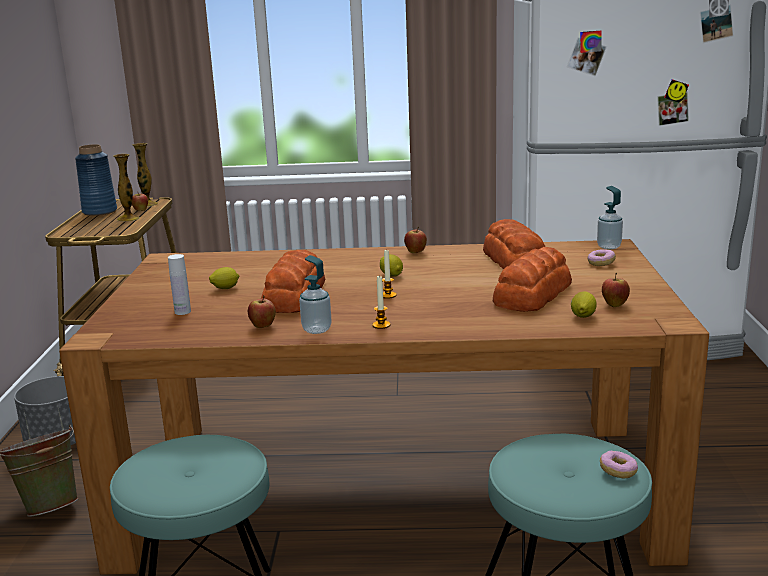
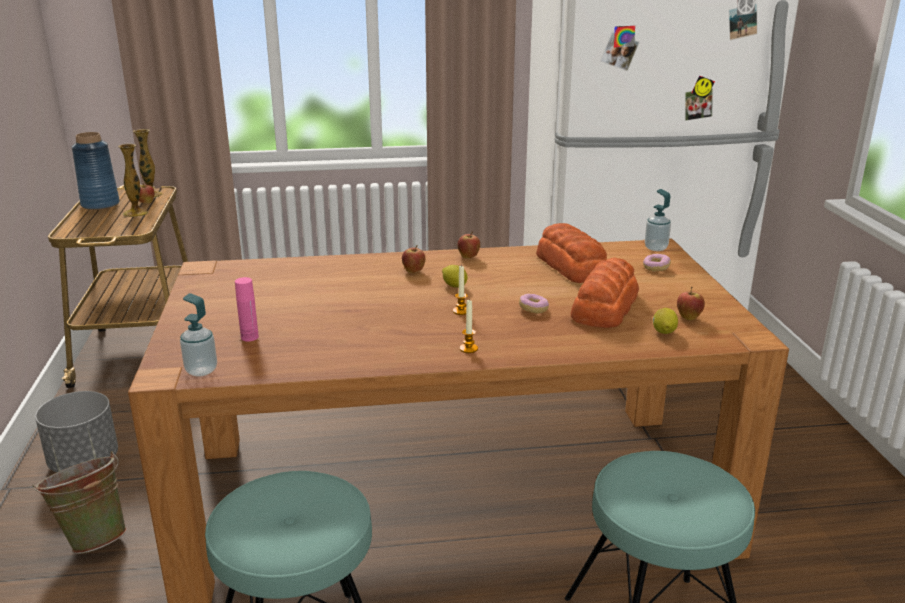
camera: 10 degrees left, 5 degrees up
(182, 312) = (249, 337): white bottle -> pink bottle
(225, 288) = (285, 306): lemon -> none
(263, 327) = (345, 354): apple -> apple (414, 272)
(295, 296) = (364, 313): bread -> none
(316, 329) = (403, 356): soap dispenser -> soap dispenser (201, 370)
(618, 472) = (721, 493): donut -> donut (533, 309)

